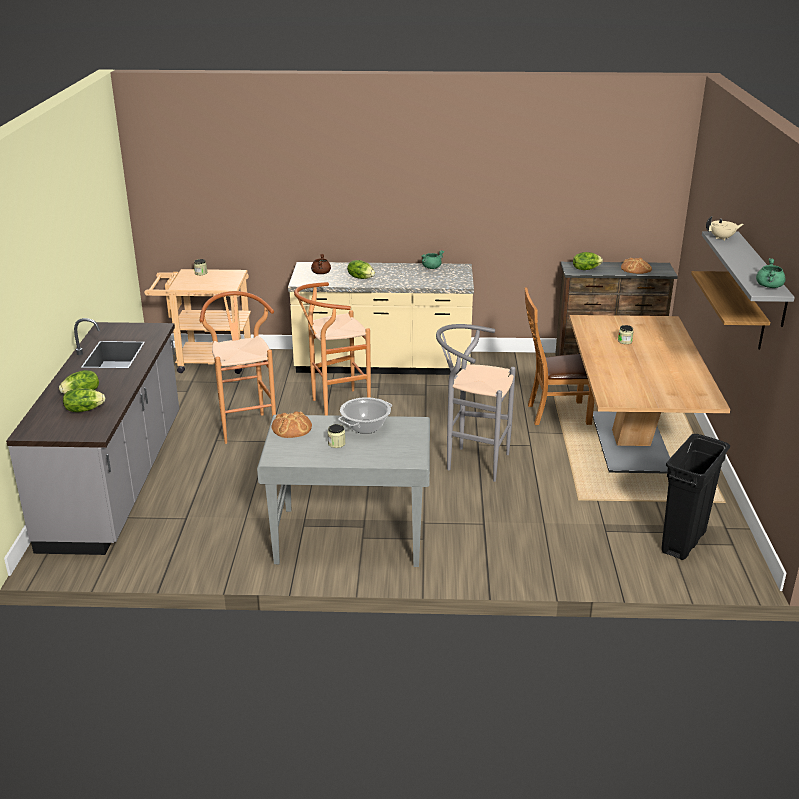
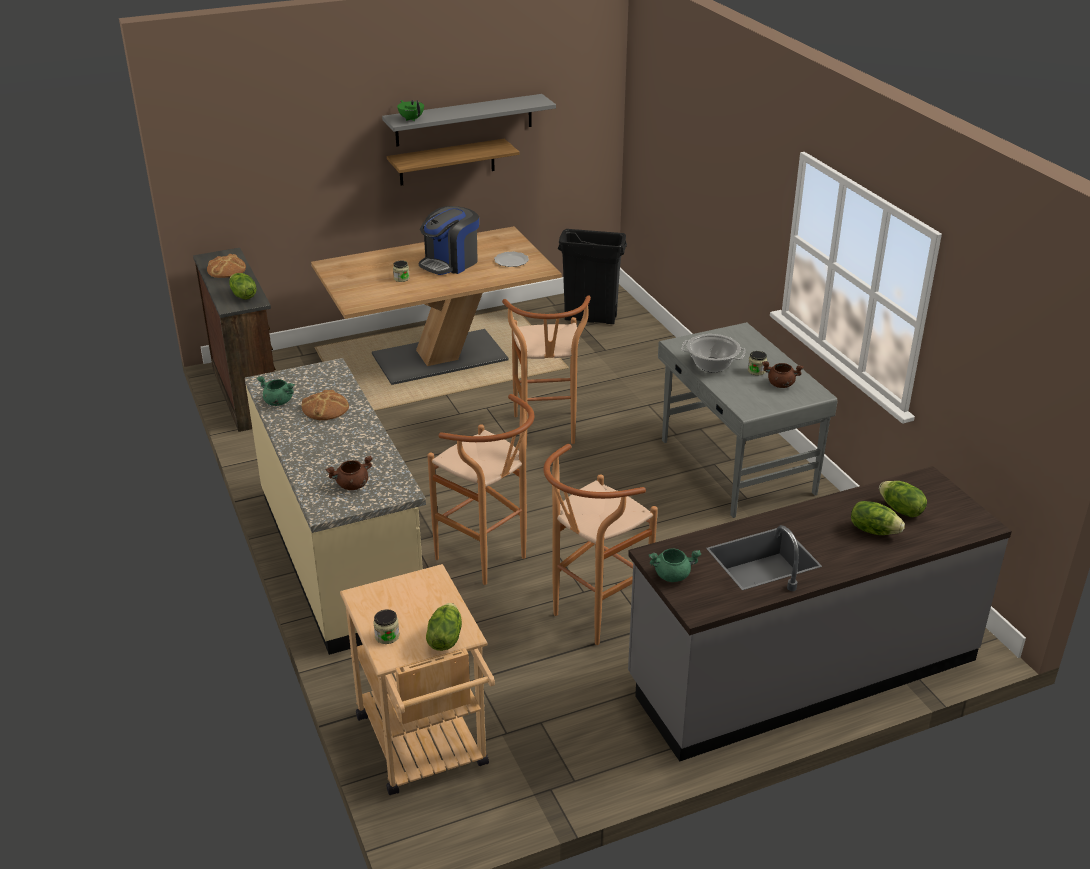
camera: 115 degrees left, 5 degrees up
(292, 427) = (755, 402): bread -> bread (325, 408)
(305, 447) = (780, 384): none -> brown cooking pot
(361, 277) = (352, 446): lettuce -> lettuce (444, 639)
(471, 462) = (547, 433): grey stool -> brown stool
(554, 414) = (406, 406): brown chair -> none
(639, 390) = (511, 261): none -> plate
(648, 364) = (450, 263): none -> coffee machine
(722, 238) = (411, 119): beige teapot -> green teapot
(769, 286) = (527, 100): green cooking pot -> green cooking pot (672, 575)

